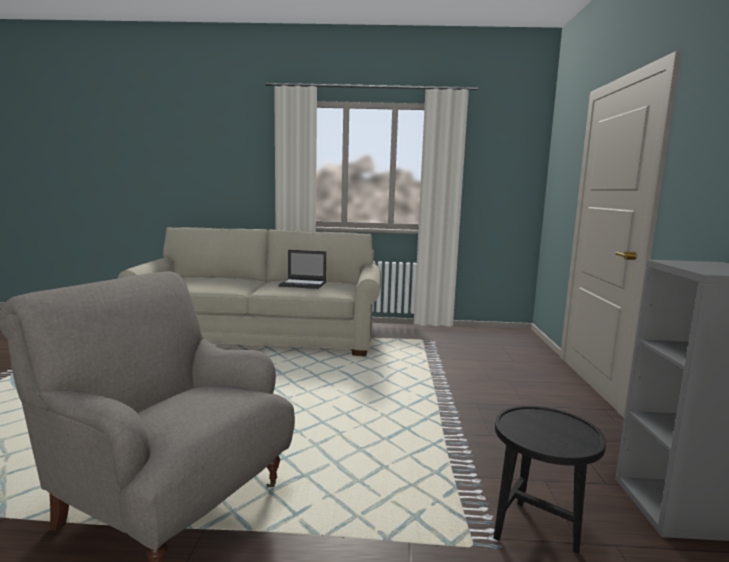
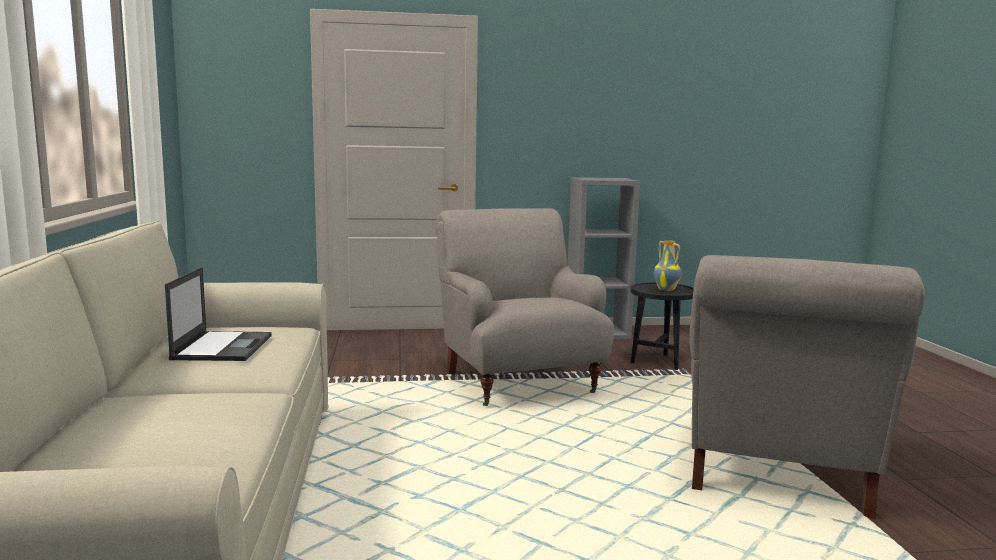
camera: 100 degrees left, 0 degrees up
(432, 419) = (518, 382): none -> grey armchair
(544, 431) = (667, 290): none -> vase

